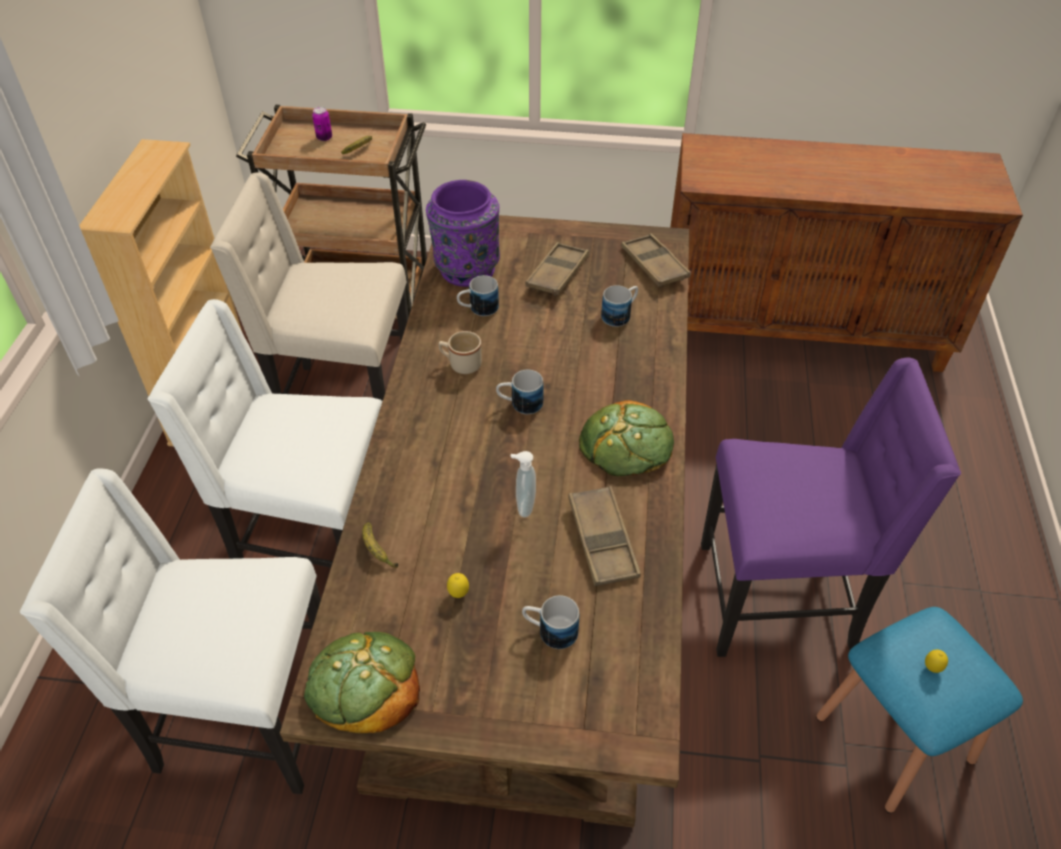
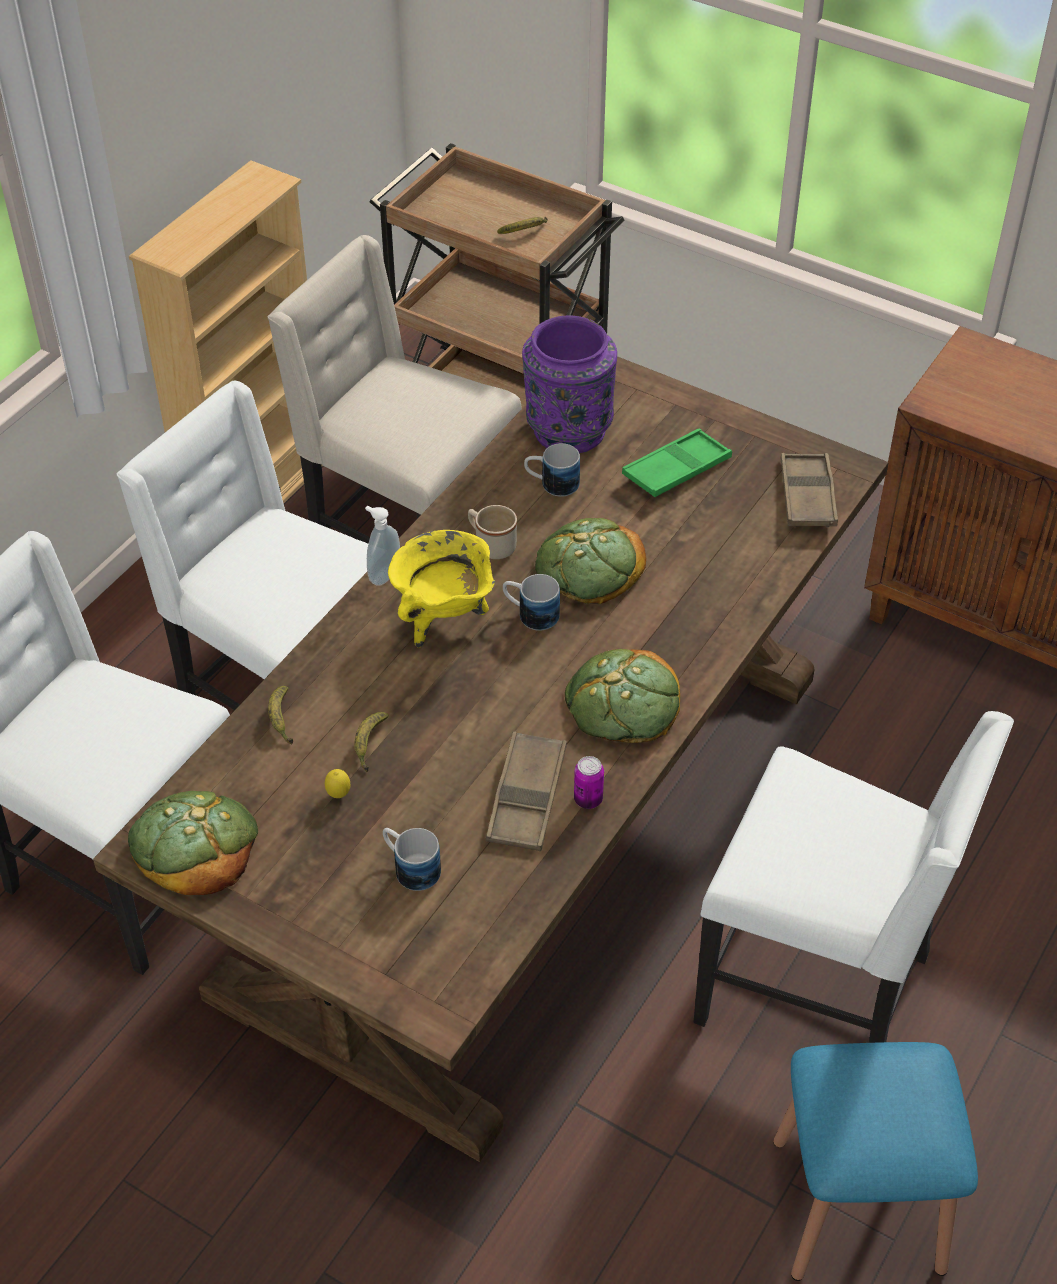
camera: 25 degrees right, 0 degrees up
(324, 137) = (490, 204): can -> can (588, 799)
(458, 428) = (444, 618): none -> yellow cooking pot
(459, 544) = (369, 744): none -> banana
(523, 506) = (463, 729): soap dispenser -> soap dispenser (383, 575)
(540, 357) = (589, 567): none -> bread
(557, 274) = (676, 469): brown tray -> green tray
(620, 314) = (721, 546): mug -> none
(779, 598) = (819, 988): purple chair -> white chair
(931, 668) = (873, 1103): lemon -> none

